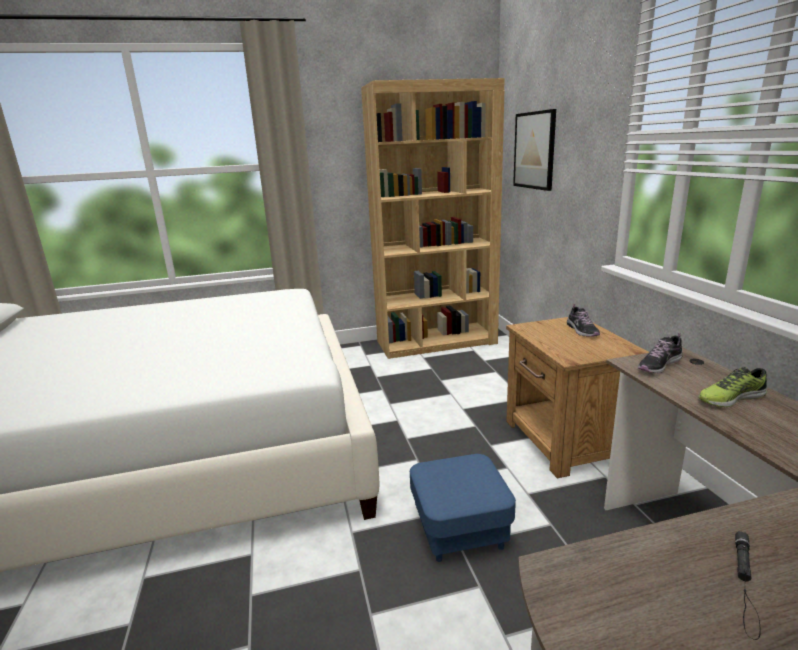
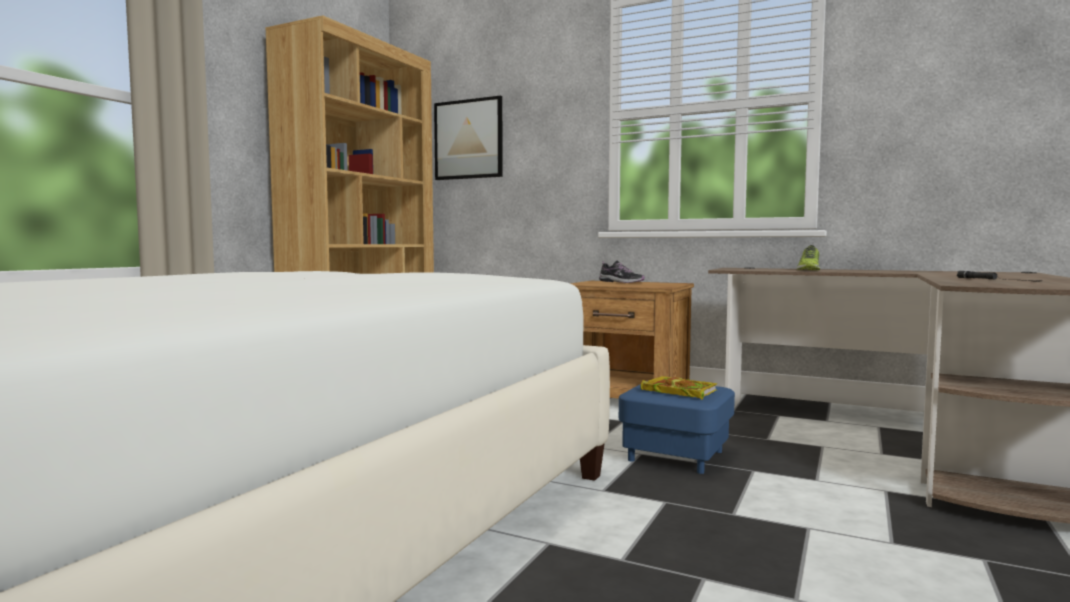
camera: 50 degrees left, 15 degrees down
(453, 483) = (677, 391): none -> book
(659, 365) = (741, 268): shoe -> none

